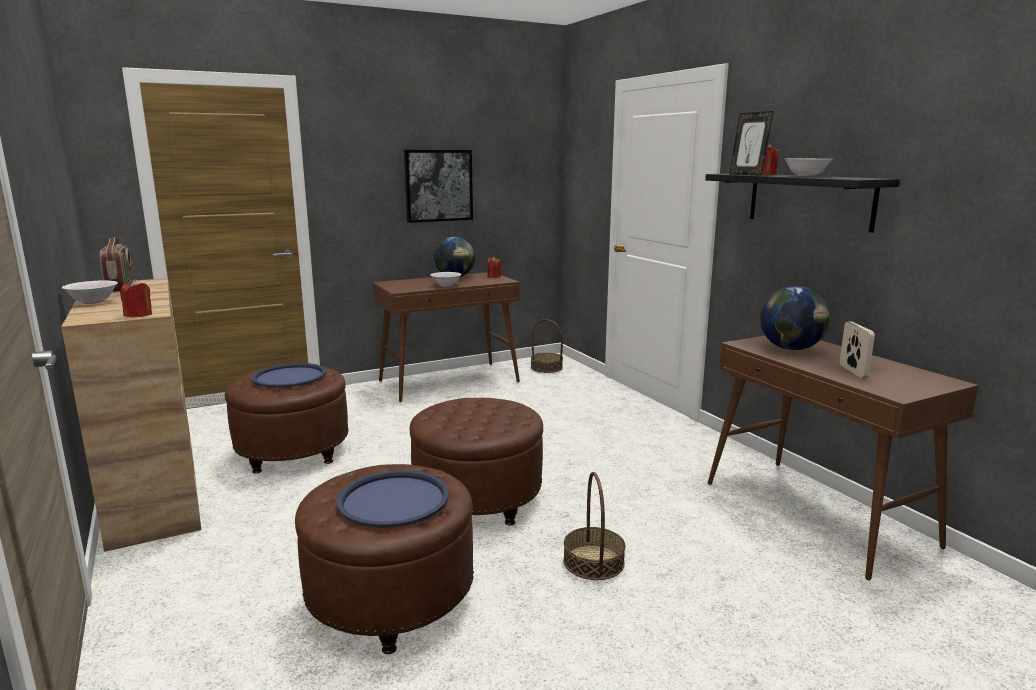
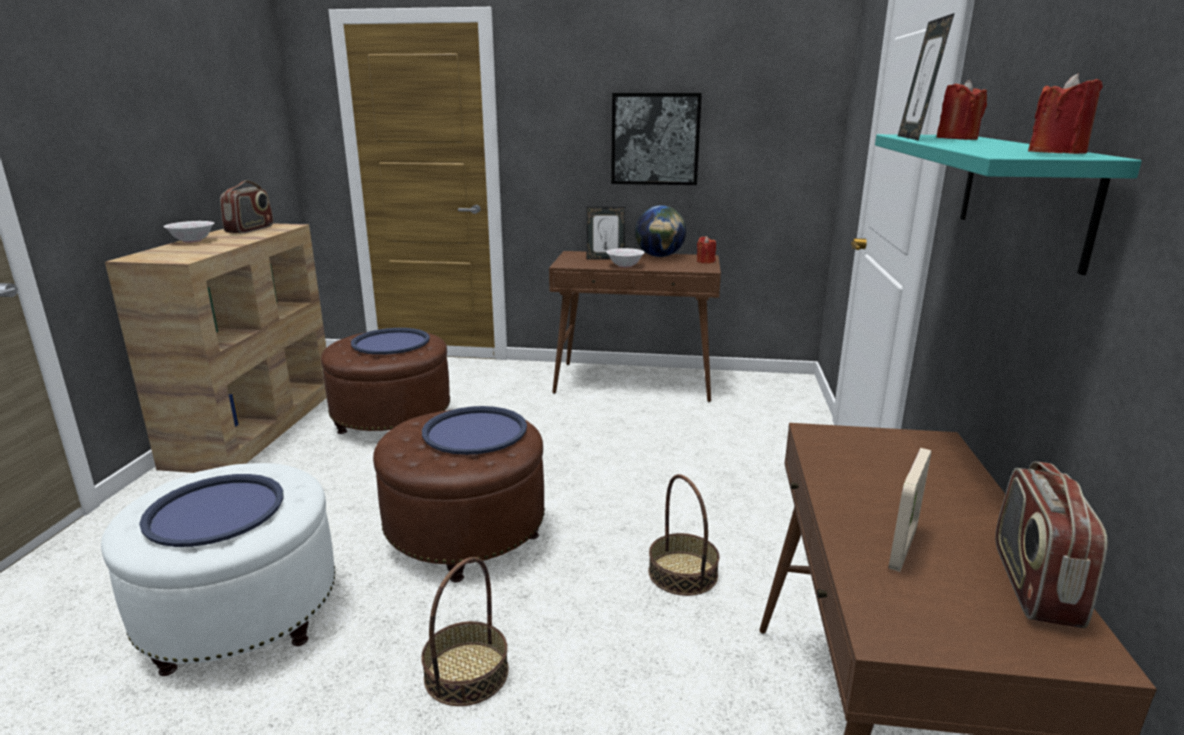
camera: 35 degrees right, 5 degrees up
(138, 315) = (174, 259): red candle -> red candle (1057, 153)
(391, 600) = (241, 617): brown ottoman -> white ottoman
(419, 283) = (605, 258): none -> picture frame
(481, 411) = (475, 431): none -> blue tray
(546, 368) = (769, 391): basket -> basket (683, 573)
(791, 349) = (883, 466): globe -> none
(806, 176) = (994, 144): white bowl -> none
(809, 200) = (1023, 194): black shelf -> turquoise shelf
(905, 370) = (1033, 583): none -> radio

